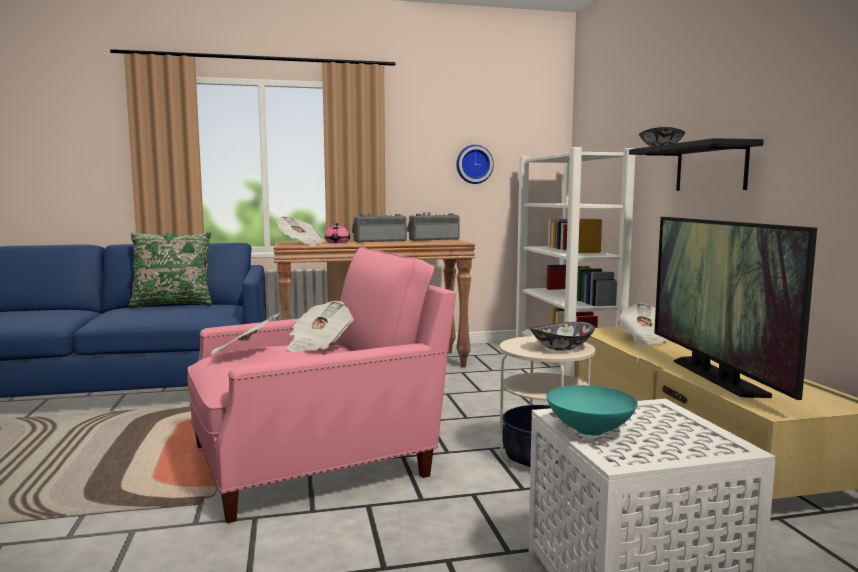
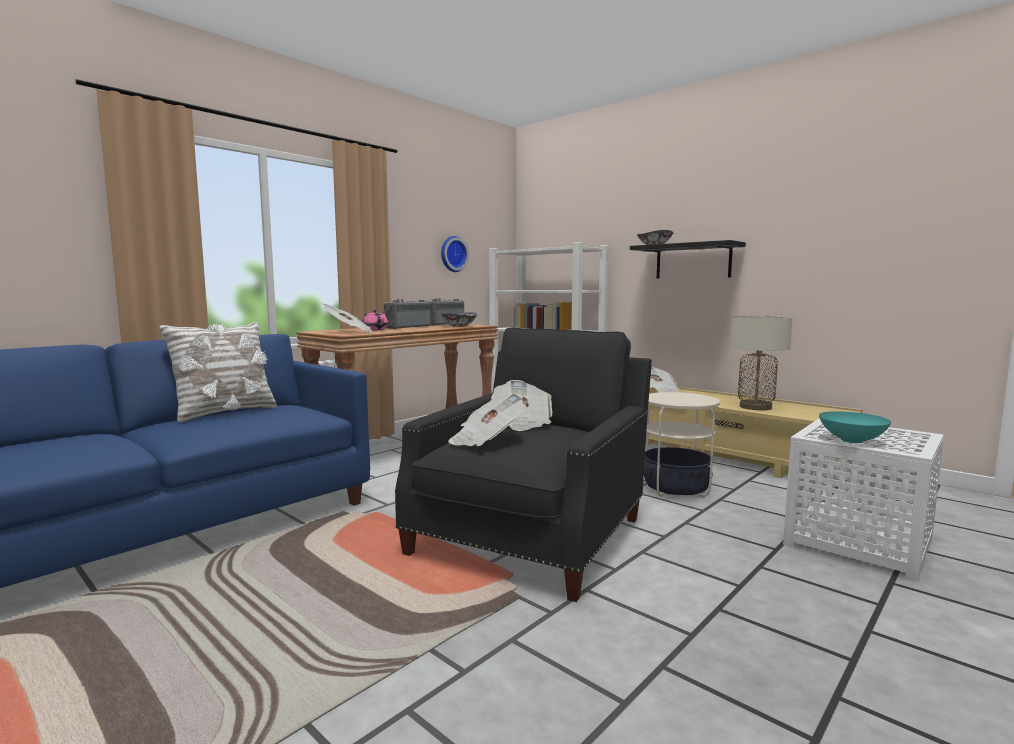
camera: 35 degrees left, 0 degrees up
(172, 305) = (225, 413): green pillow -> white pillow
(315, 459) = (532, 533): pink armchair -> black armchair
(561, 348) = (692, 398): bowl -> bowl (459, 326)
(716, 377) = (755, 407): television -> table lamp

